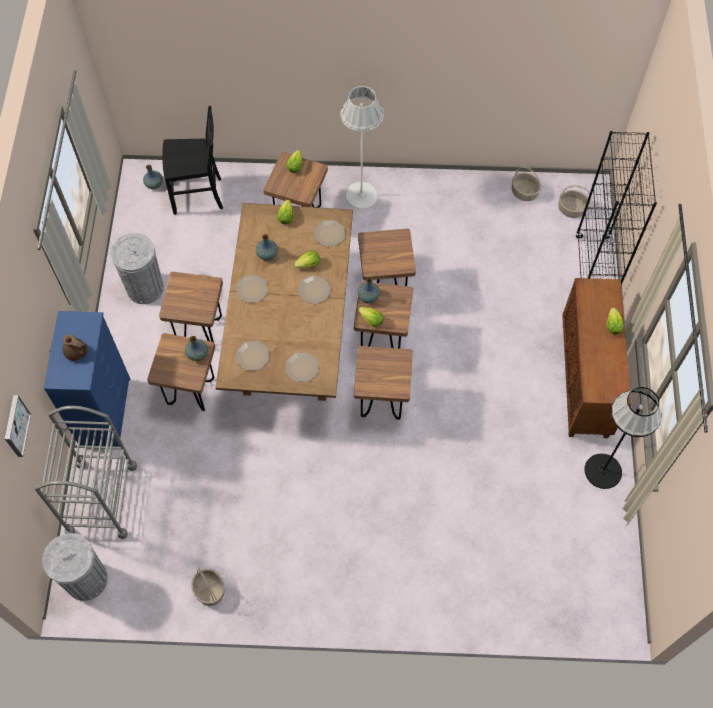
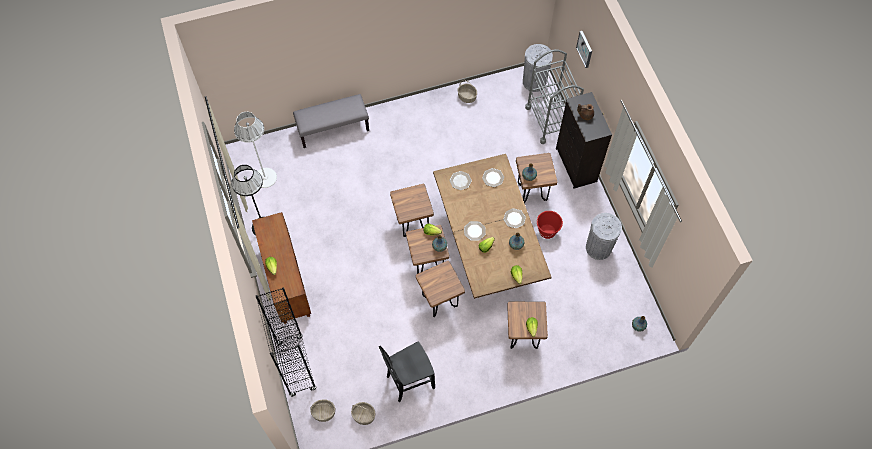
camera: 160 degrees right, 0 degrees up
(106, 411) = (575, 165): blue dresser -> black dresser
(199, 195) = (601, 328): black chair -> black chair (409, 381)
(200, 331) = (547, 231): brown stool -> red bucket
(329, 233) = (482, 274): plate -> none
(361, 195) = (485, 369): white floor lamp -> white floor lamp (265, 177)
(452, 607) = (333, 129): none -> grey bench

